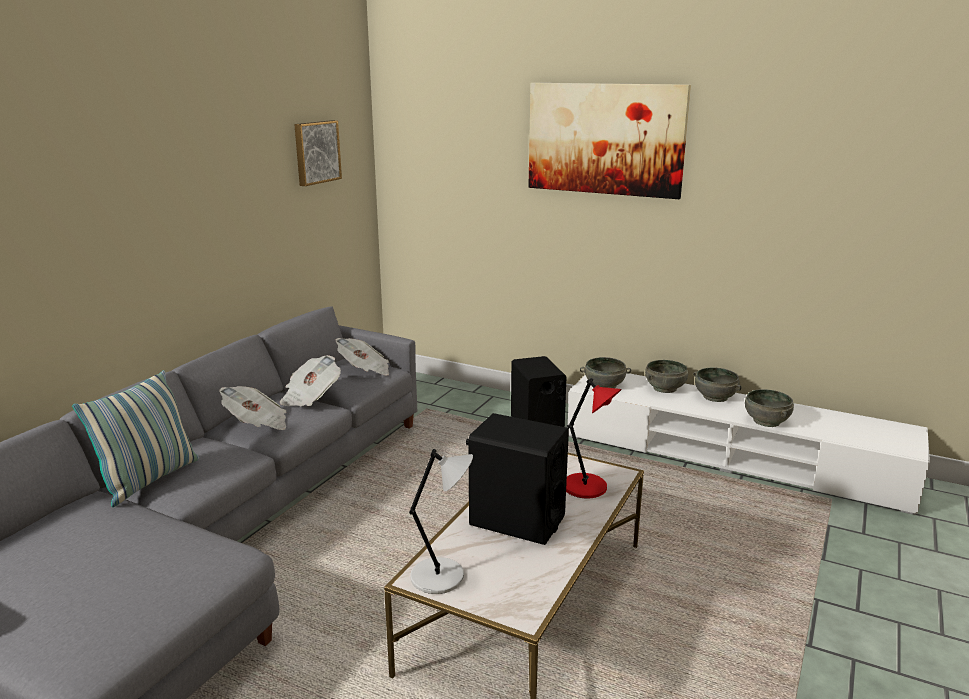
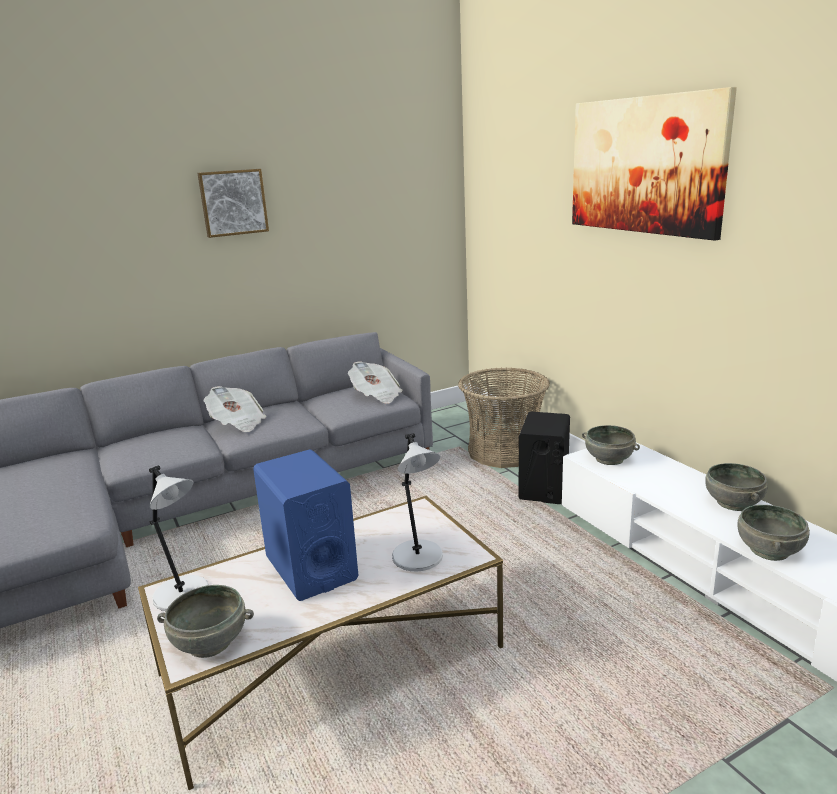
camera: 35 degrees right, 0 degrees up
(149, 479) = (121, 448): pillow -> none
(310, 397) = (303, 409): newspaper -> none
(316, 152) = (383, 186): picture -> picture (233, 202)
(470, 404) = (504, 451): none -> basket
(516, 521) = (311, 568): black speaker -> blue speaker
(587, 487) = (419, 558): red table lamp -> grey table lamp
(665, 388) = (679, 478): grey bowl -> grey bowl (209, 643)

